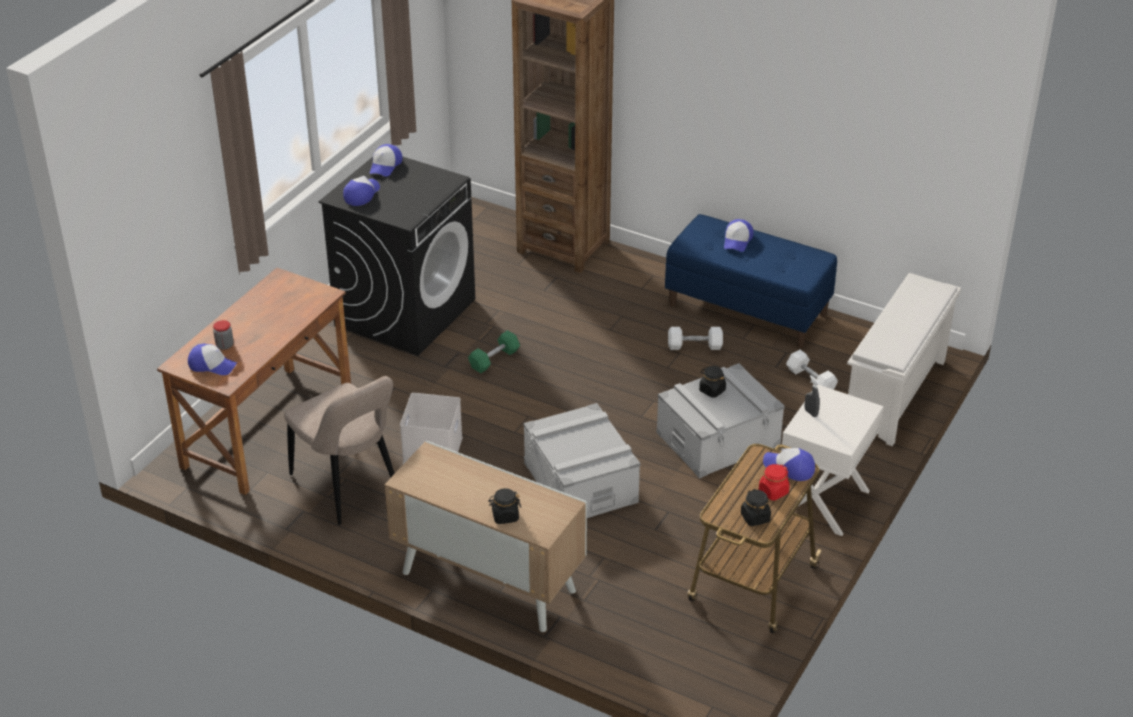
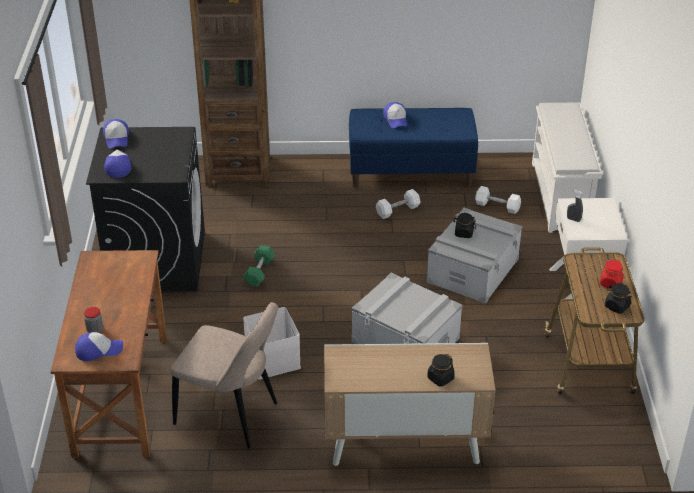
camera: 30 degrees left, 0 degrees up
(789, 467) = (605, 262): cap -> none

